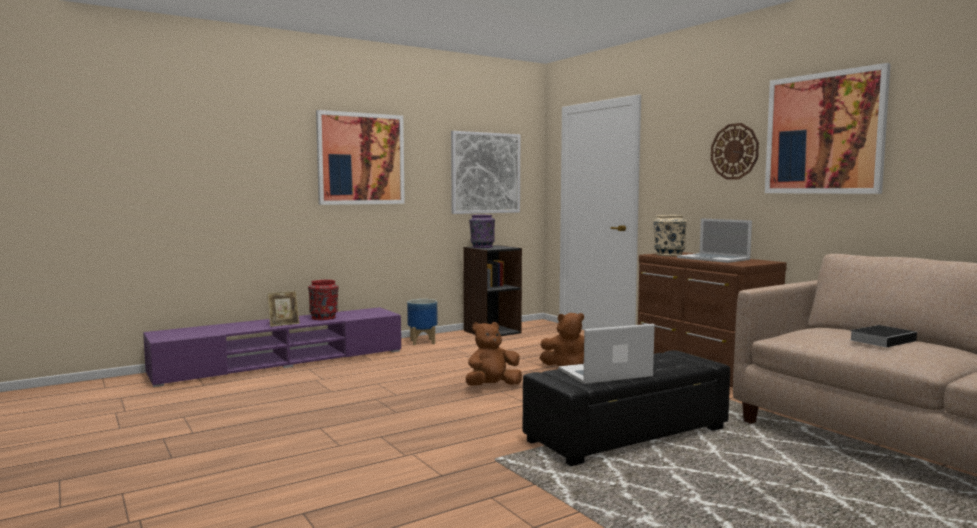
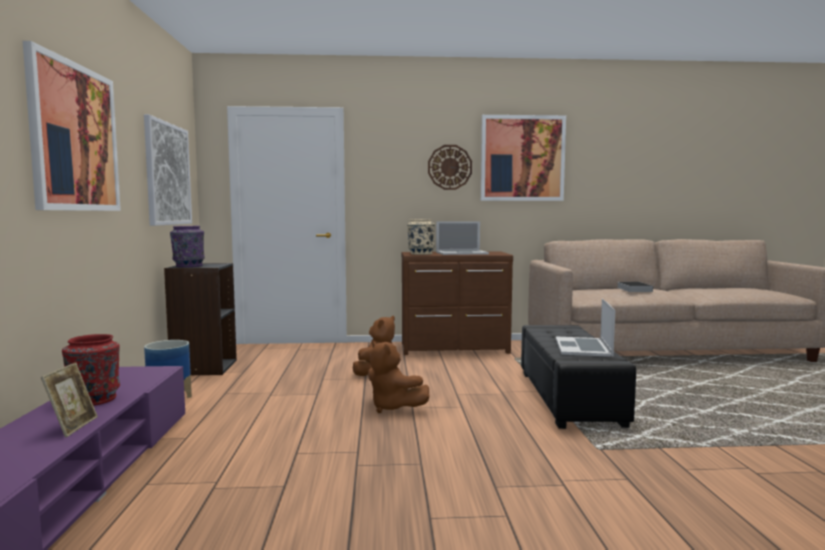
camera: 60 degrees left, 0 degrees up
(492, 386) = (393, 407): brown plush toy -> brown plush toy turned 45 degrees counterclockwise

